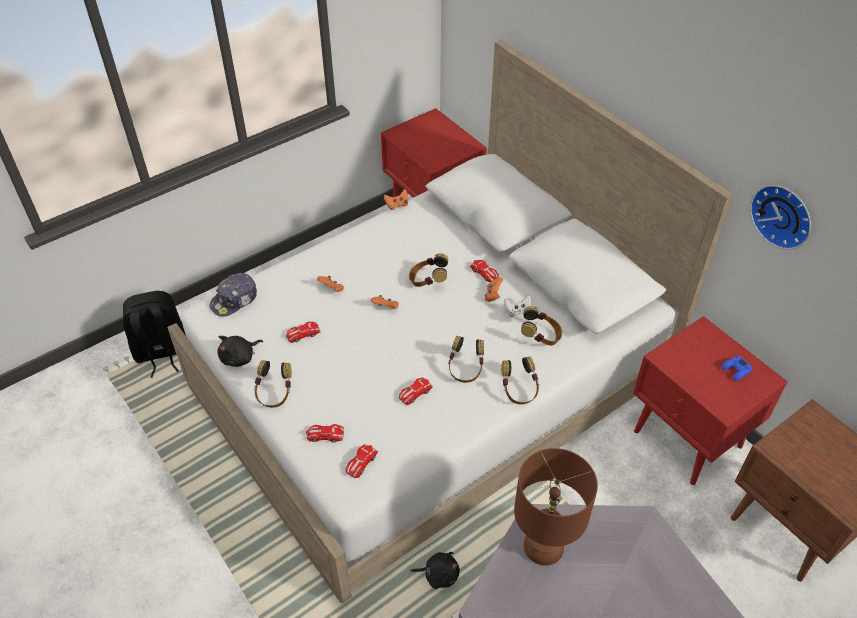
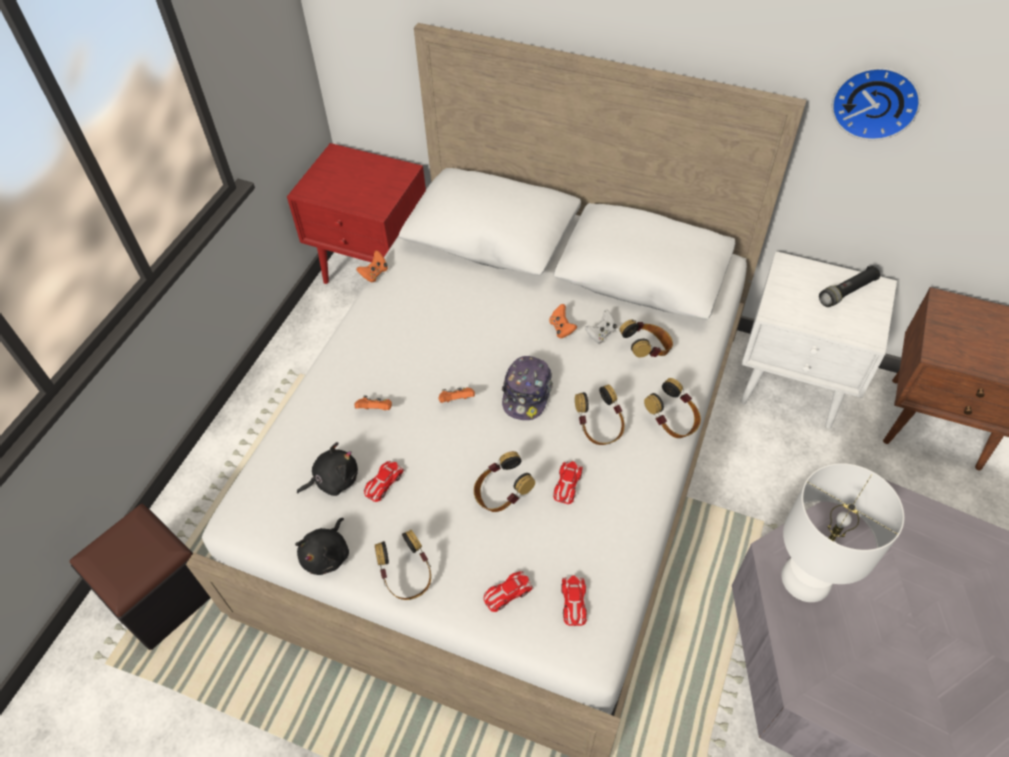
camera: 30 degrees left, 5 degrees up
(161, 353) = (162, 594): black backpack -> black ottoman
(235, 300) = (264, 484): cap -> cap (527, 393)
(428, 281) = (479, 346): headphones -> headphones (501, 494)
(439, 574) = (673, 667): black plush toy -> black plush toy (333, 480)
(484, 272) = (532, 307): toy car -> none
(544, 546) = (806, 577): brown table lamp -> white table lamp
(688, 440) = (794, 385): red nightstand -> white nightstand
(736, 370) = (847, 292): blue game controller -> black flashlight

